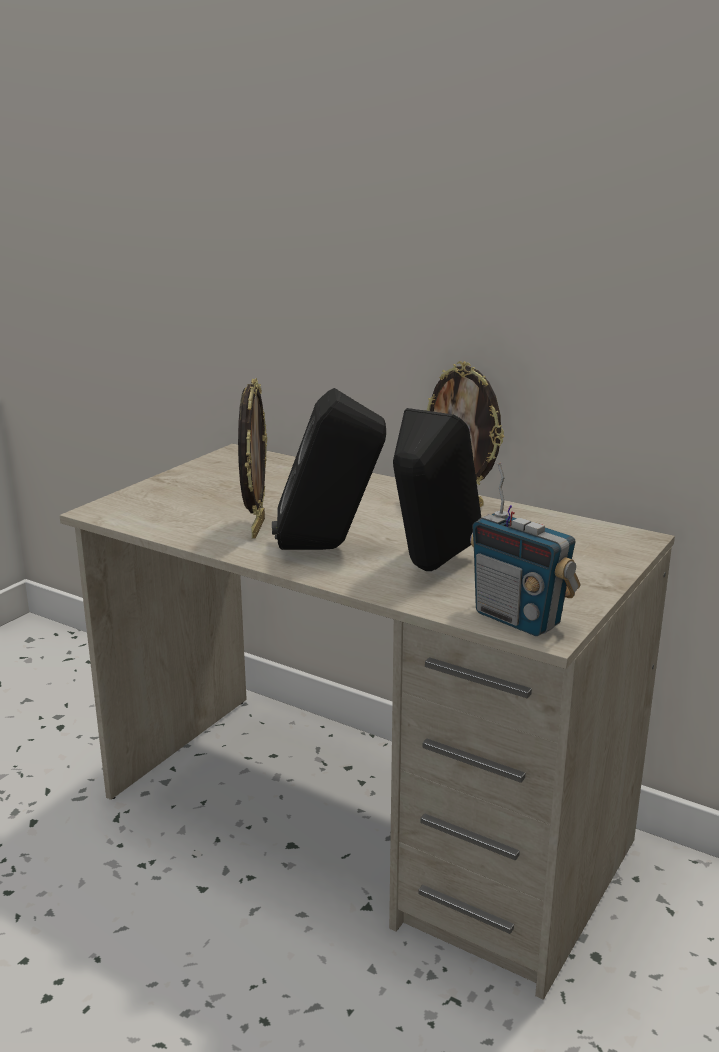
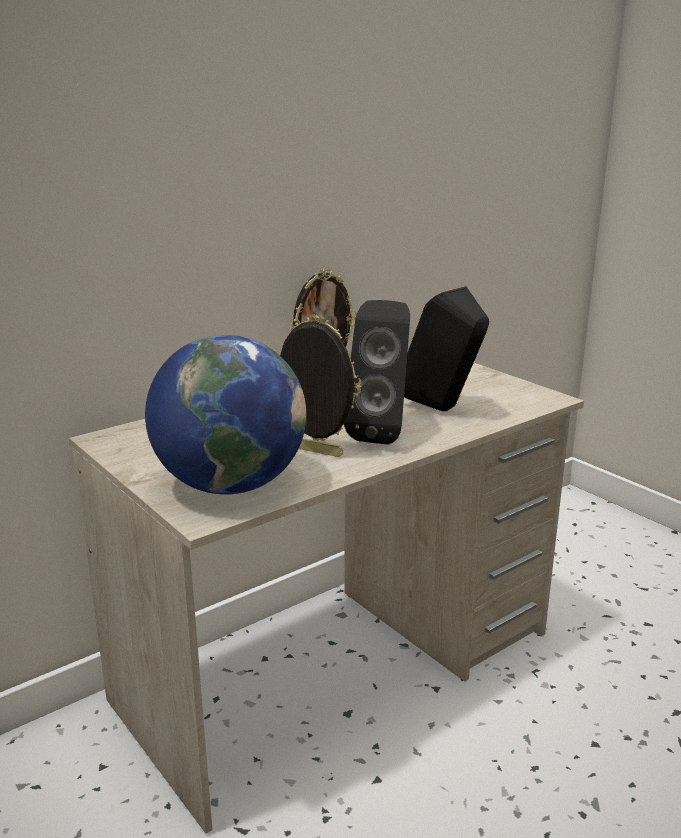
camera: 70 degrees left, 0 degrees up
(164, 508) = (230, 485): none -> globe
(518, 619) = (530, 401): radio -> none

